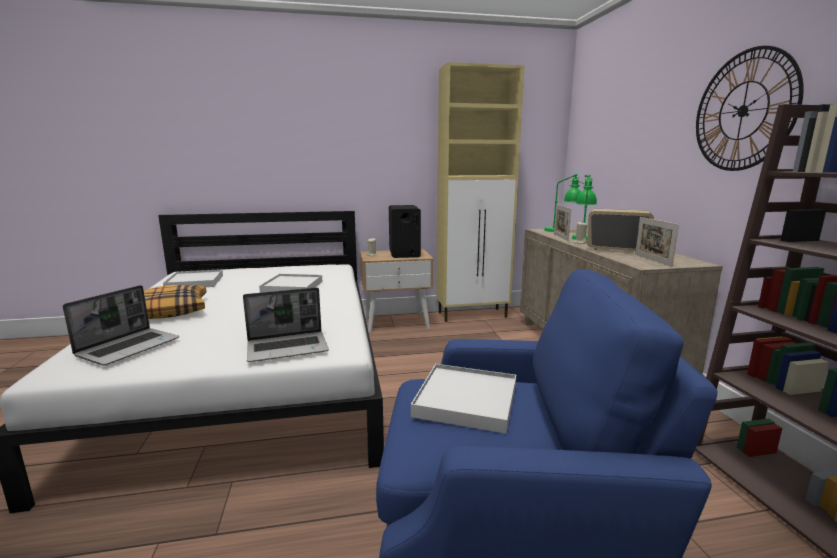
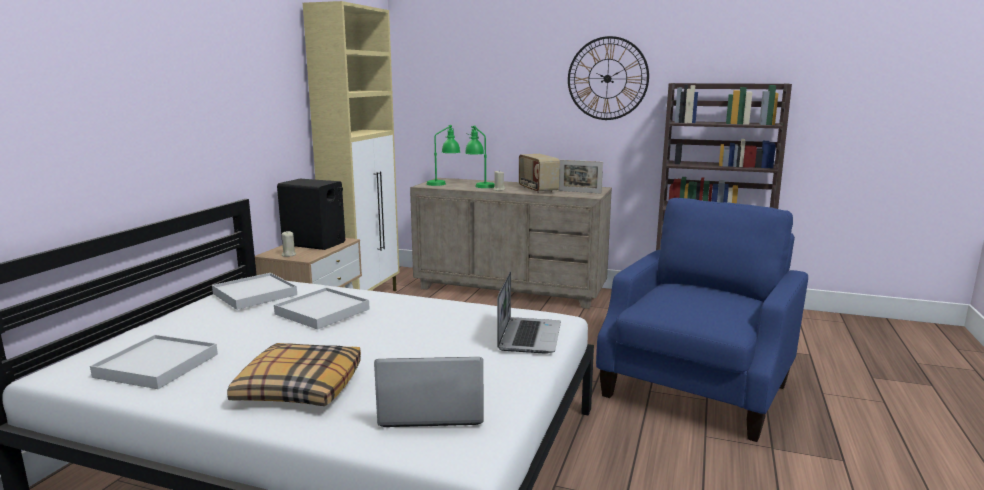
camera: 60 degrees left, 0 degrees up
(129, 347) = (430, 410): laptop -> laptop turned 60 degrees counterclockwise
(466, 401) = (684, 300): white tray -> white tray (255, 294)
(560, 237) = (469, 188): picture frame -> none
(616, 249) = (537, 189): radio -> radio turned 75 degrees counterclockwise

